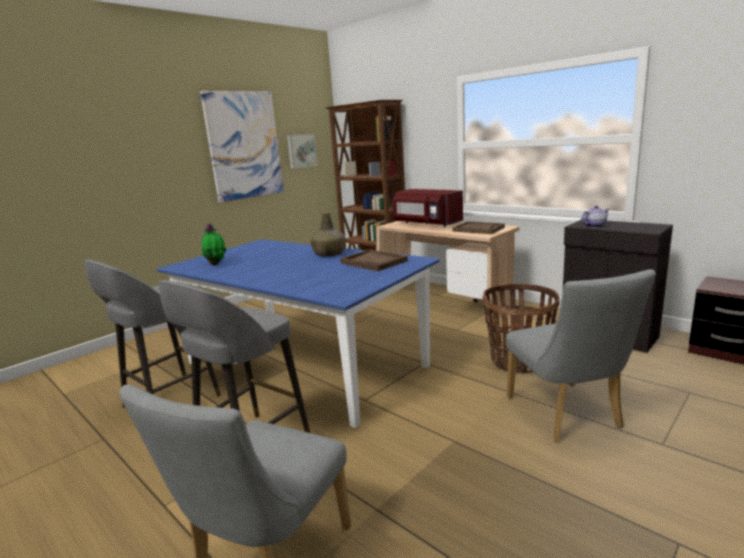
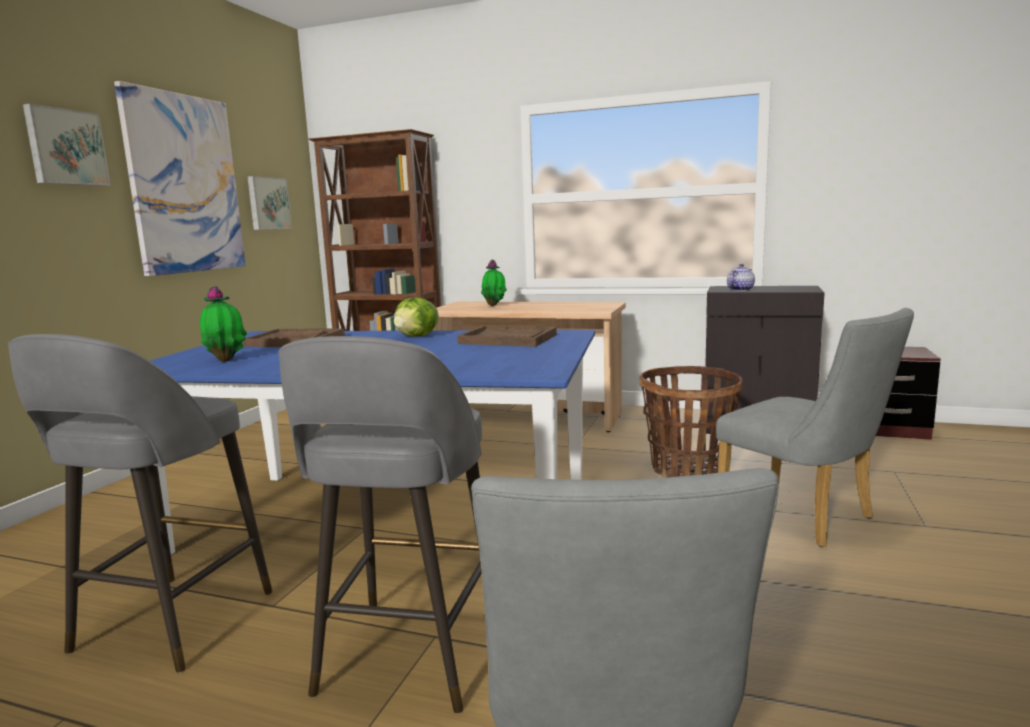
camera: 25 degrees left, 5 degrees down
(172, 134) = (66, 147): none -> picture
(330, 254) = (417, 336): green bottle -> lettuce
(426, 223) = (494, 305): red microwave -> potted plant
(478, 229) = (579, 306): brown tray -> brown tray (295, 341)

